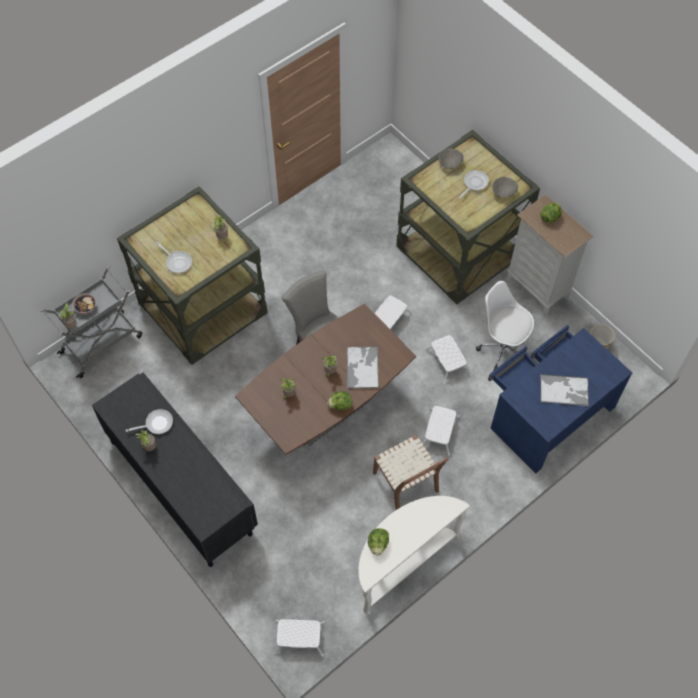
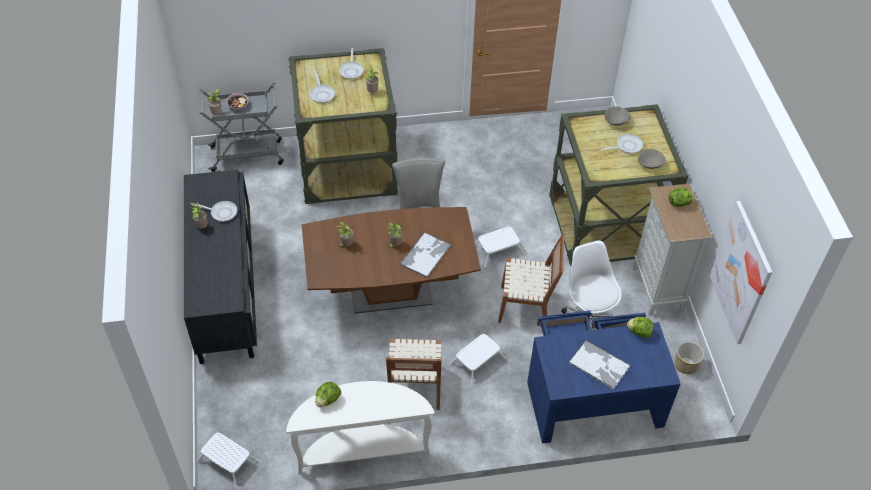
camera: 30 degrees right, 10 degrees down
(186, 224) = (351, 70): none -> frying pan
(340, 405) = (383, 274): lettuce -> lettuce (639, 332)
(447, 361) = (527, 307): white step ladder -> chair
(642, 260) = (741, 273): none -> picture

